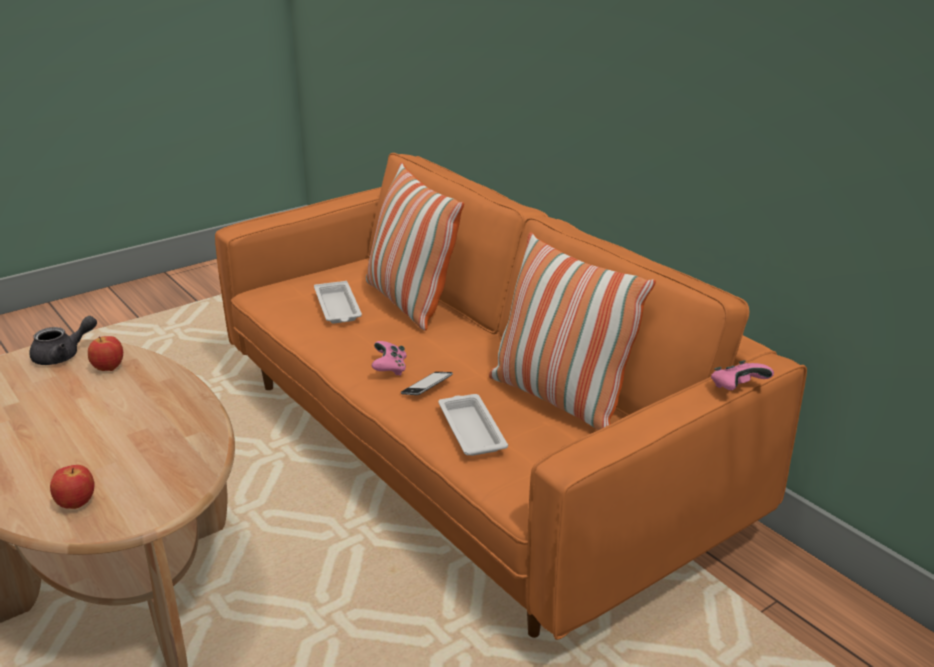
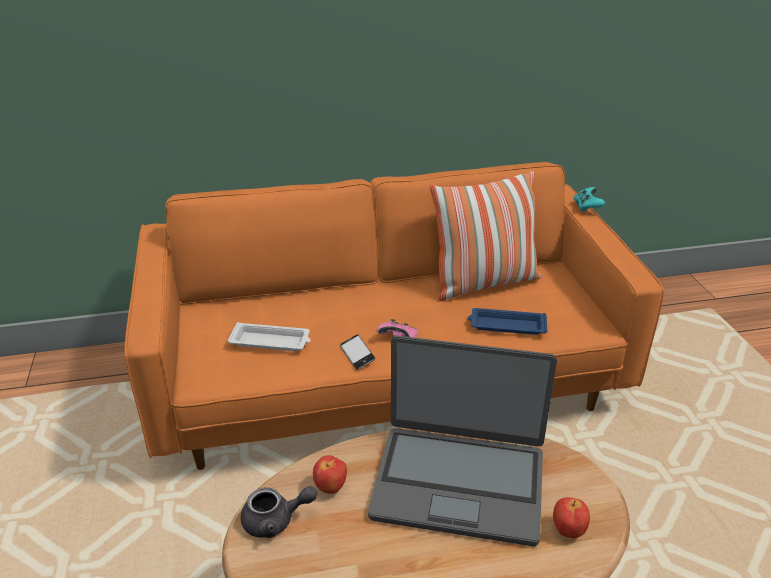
camera: 65 degrees left, 5 degrees up
(63, 356) = (275, 521): grey teapot -> grey teapot turned 90 degrees clockwise
(132, 429) = (459, 483): none -> laptop
(409, 302) = (292, 305): pillow -> none
(427, 387) = (439, 329): phone -> phone (357, 355)
(471, 429) = (506, 325): white tray -> blue tray
(737, 388) = (587, 207): pink game controller -> turquoise game controller

